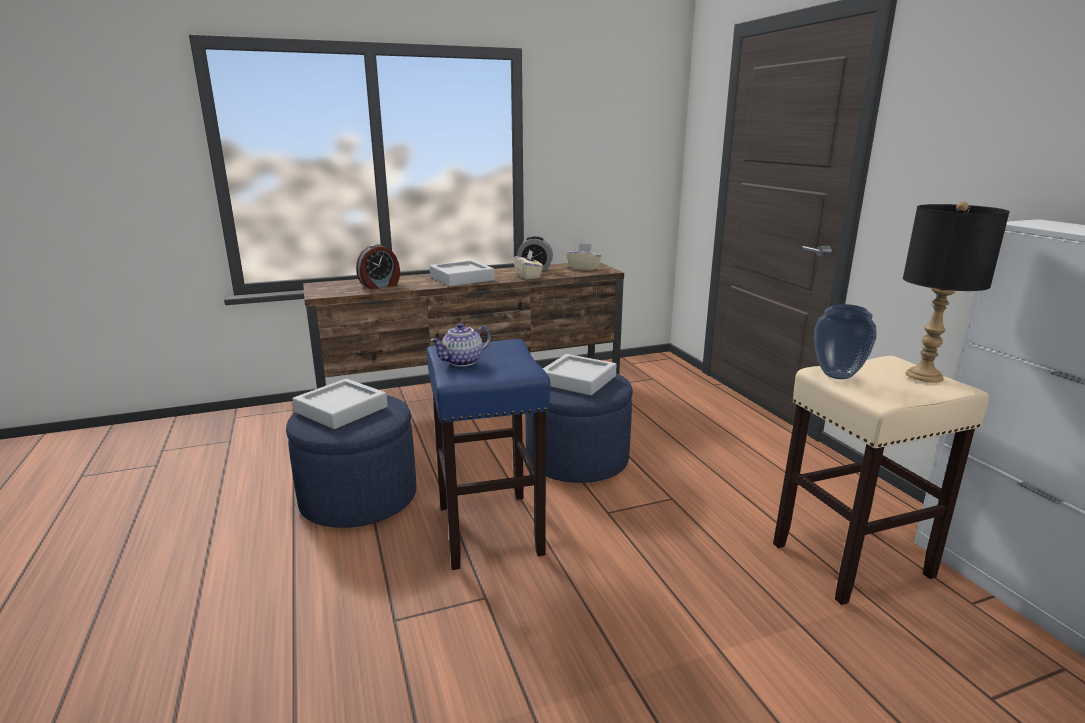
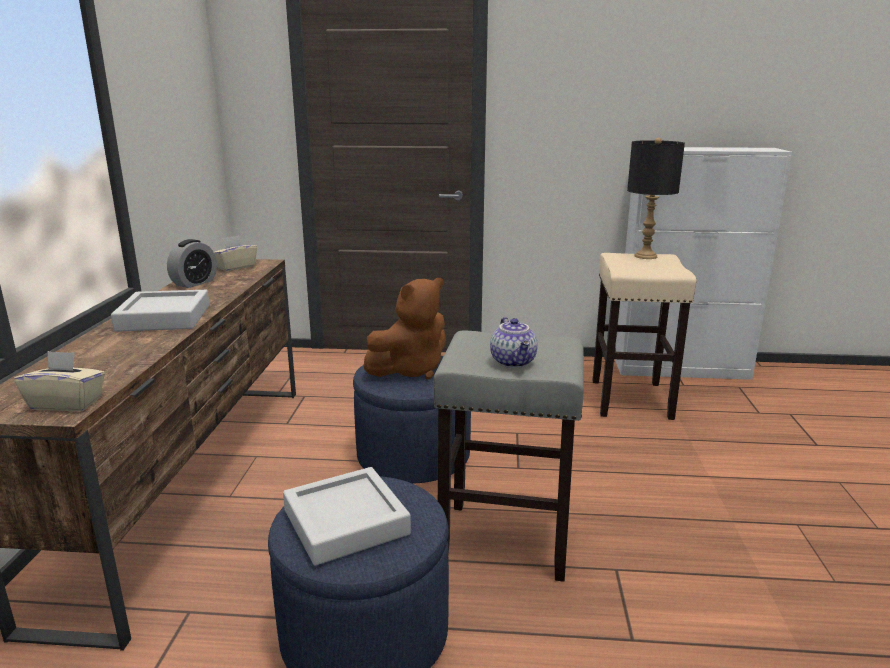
camera: 65 degrees left, 0 degrees up
(380, 285) = (101, 365): alarm clock -> none
(490, 530) = (507, 540): blue stool -> grey stool
(528, 276) = (222, 290): beige tissue box -> beige tissue box (67, 403)
(578, 380) = (410, 370): grey tray -> brown plush toy
(838, 375) = (634, 269): vase -> none

